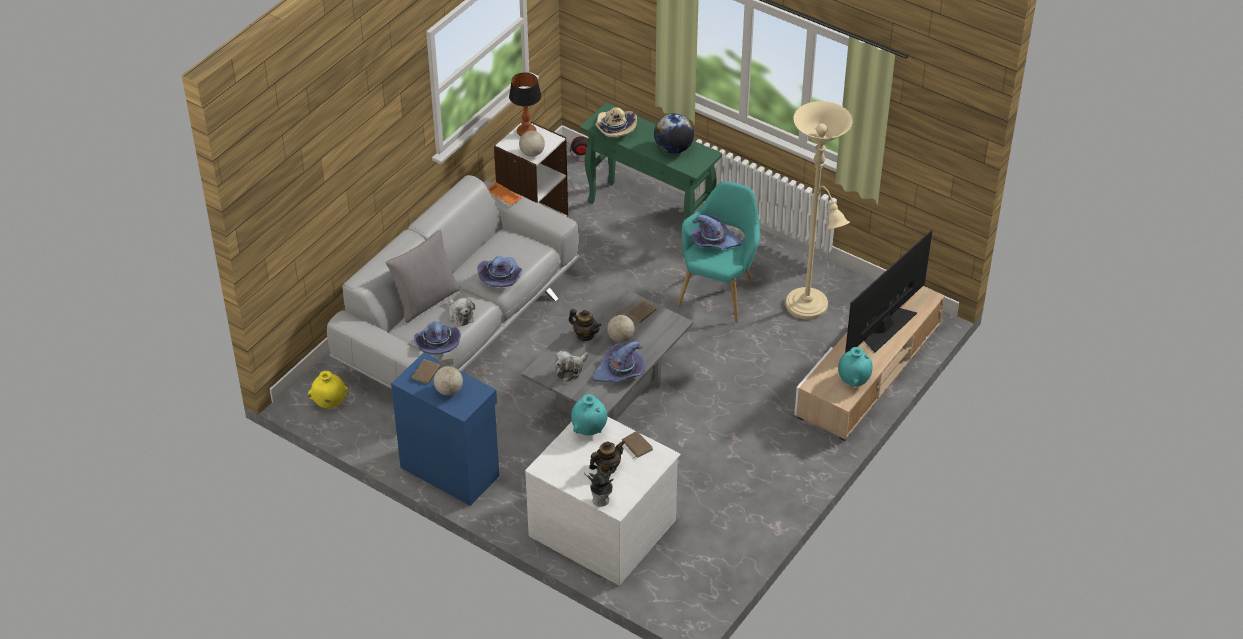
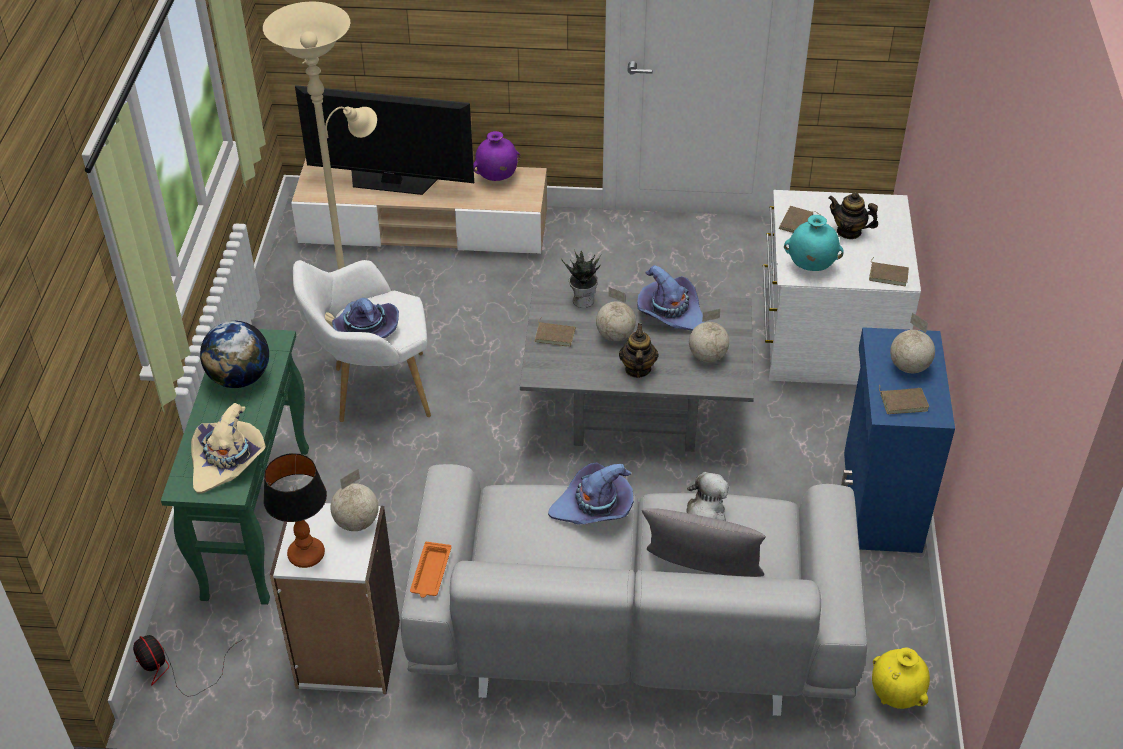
camera: 120 degrees left, 0 degrees up
(437, 343) = (775, 511): purple hat -> none
(551, 463) = (888, 275): none -> brown book
(571, 369) = (707, 356): plush toy -> globe
(601, 500) = (896, 217): potted plant -> potted plant (583, 300)
(719, 291) = (374, 390): turquoise armchair -> white armchair
(853, 380) = (496, 178): turquoise vase -> purple vase

